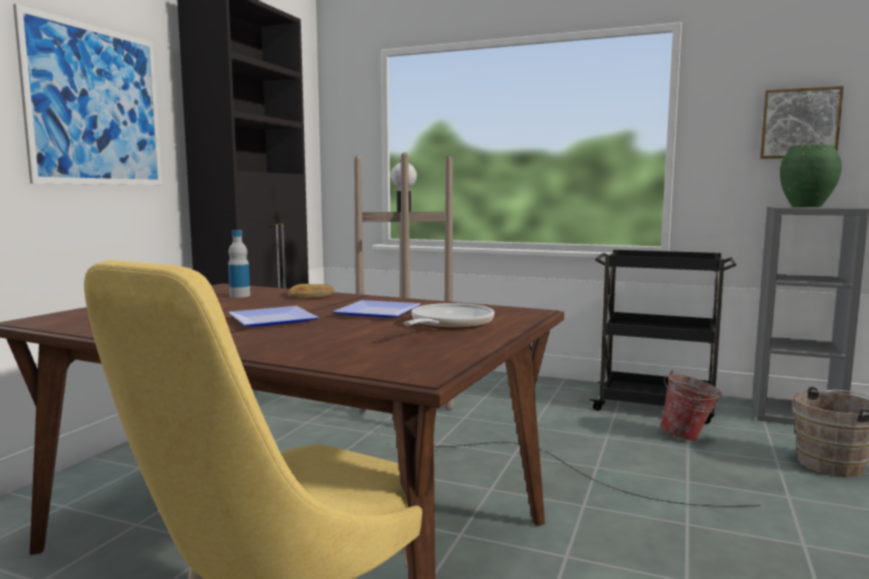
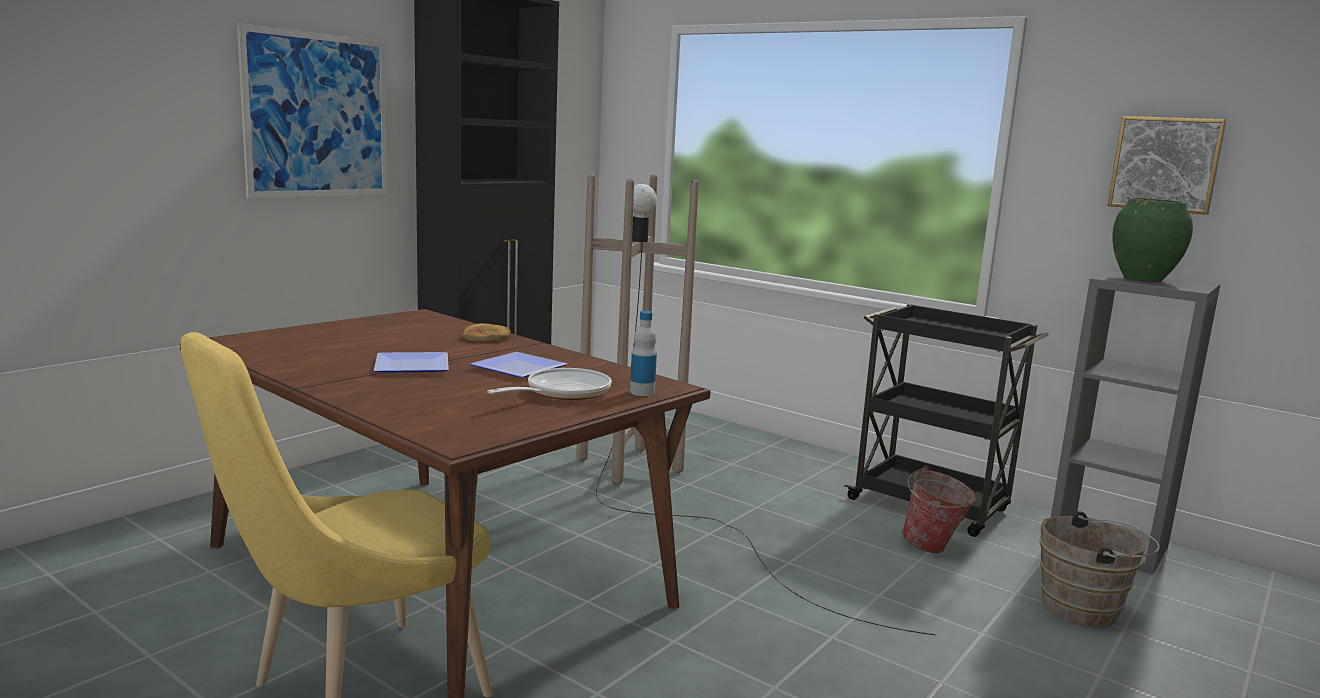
camera: 15 degrees right, 5 degrees up
(240, 296) = (419, 330): bottle -> bottle (642, 392)

